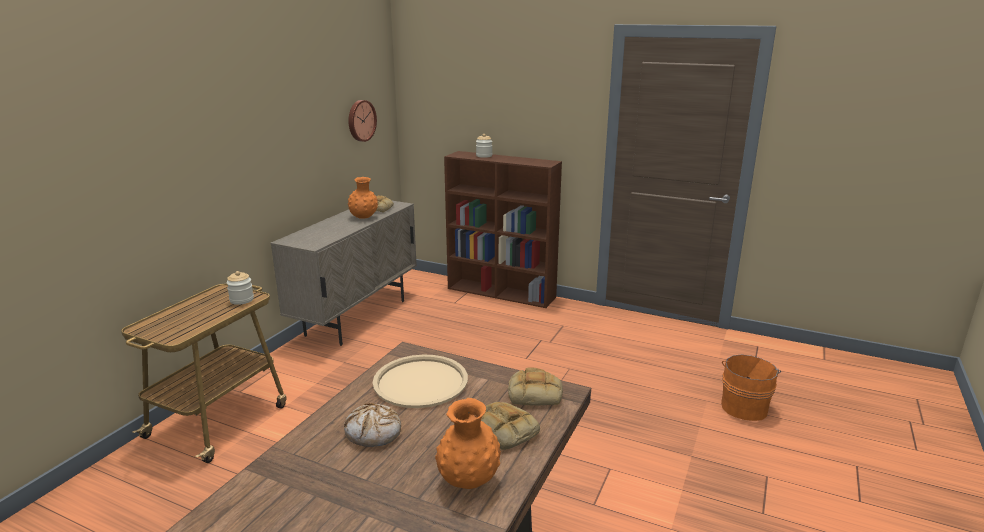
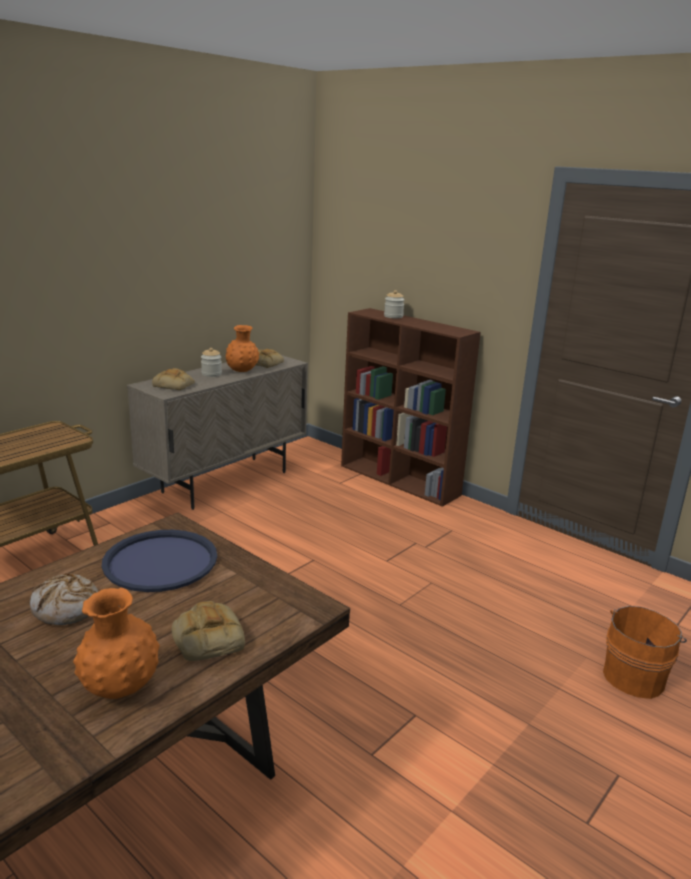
camera: 15 degrees right, 0 degrees up
(241, 300) = (61, 440): jar -> jar (211, 374)
(360, 120) = (261, 263): wall clock -> none
(420, 382) = (161, 561): beige tray -> blue tray
(535, 393) = (278, 601): bread -> bread (174, 385)

